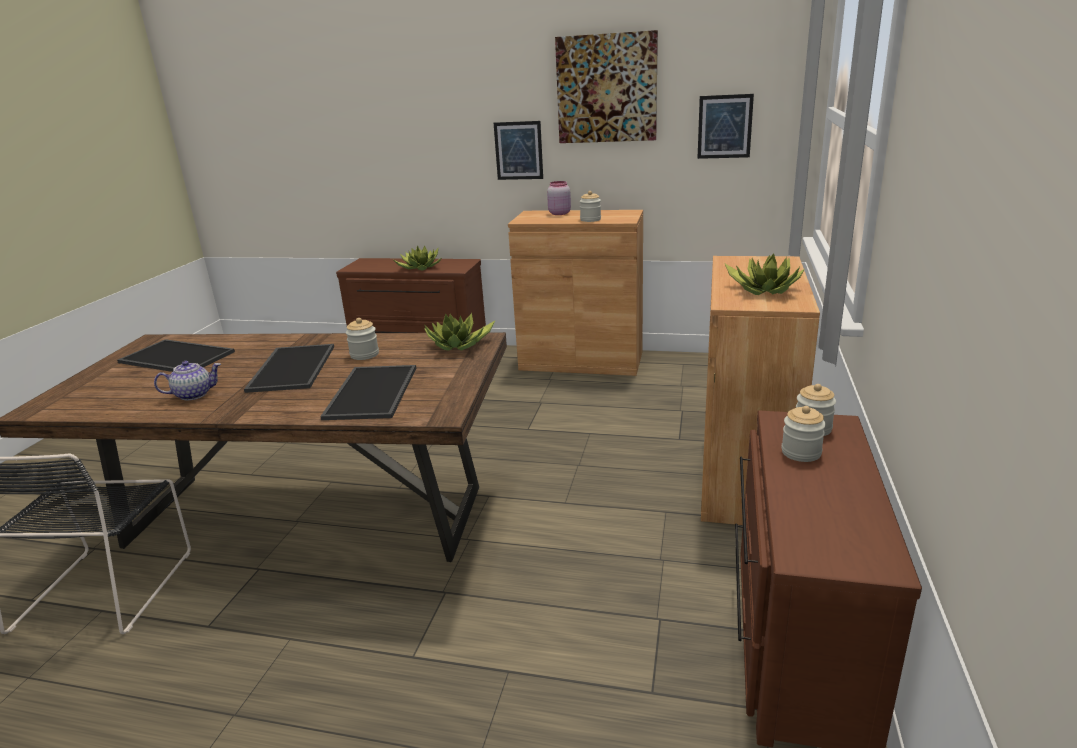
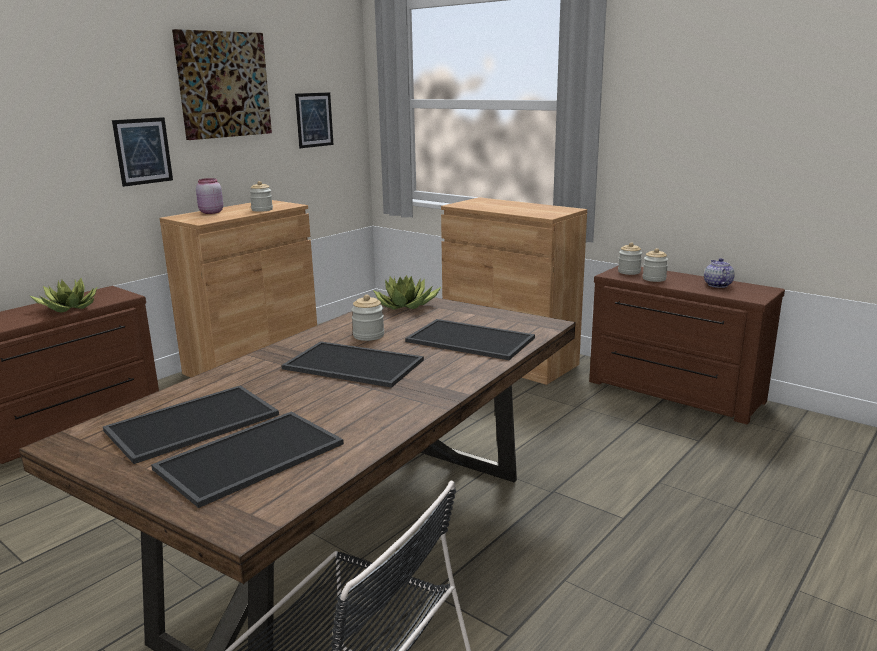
camera: 65 degrees left, 5 degrees down
(120, 386) = (250, 458): none -> tray
(194, 394) = (357, 412): teapot -> teapot (717, 285)
(764, 289) = (533, 209): potted plant -> none

